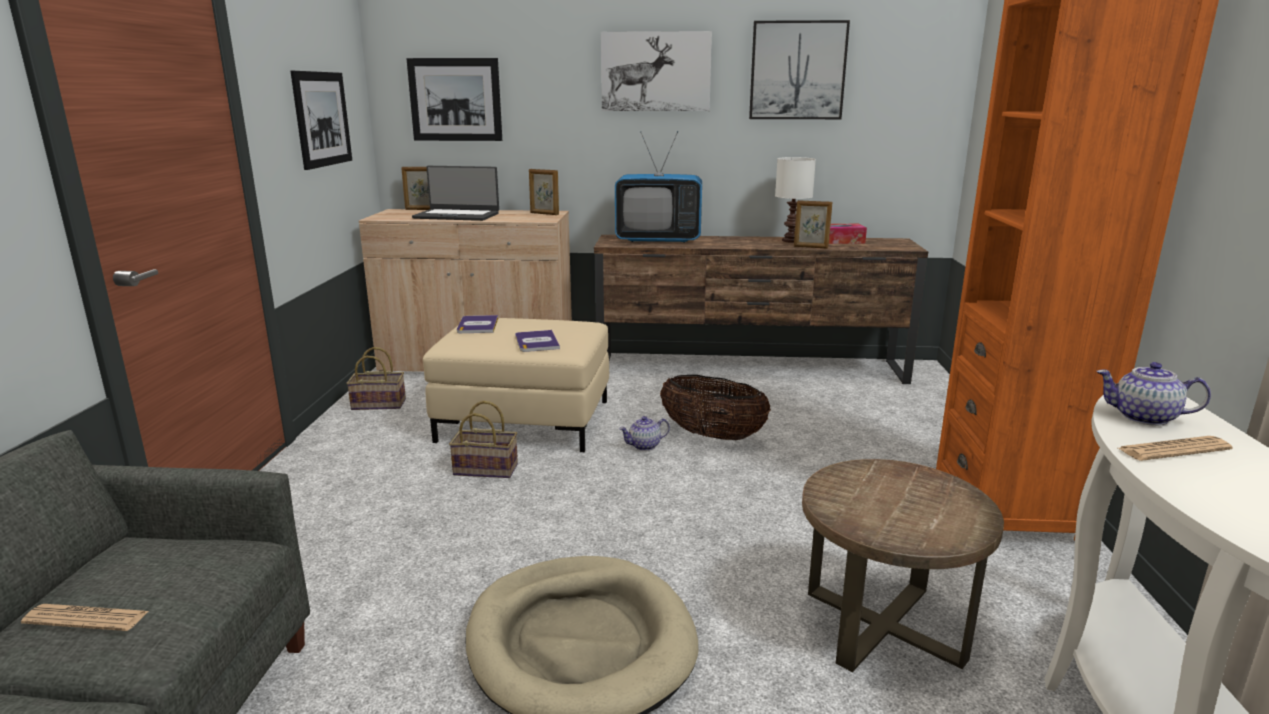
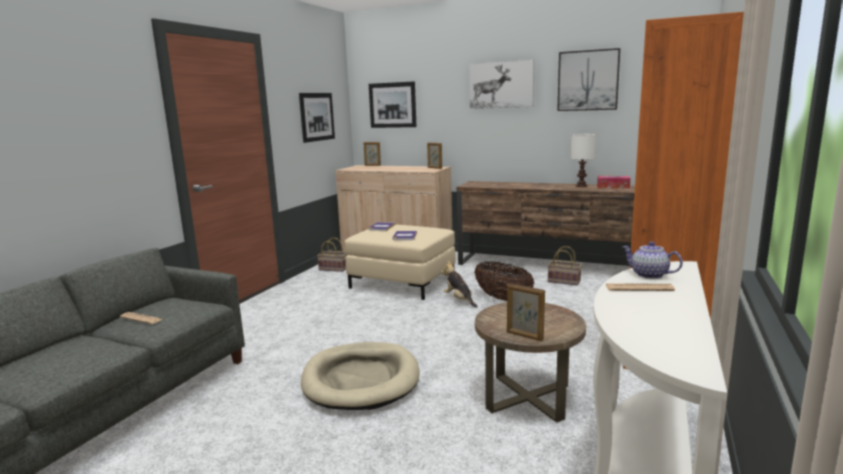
camera: 20 degrees right, 5 degrees down
(457, 215) = (387, 168): laptop -> none
(487, 469) = (368, 302): basket -> basket (565, 281)
(644, 446) = (459, 300): teapot -> plush toy
(658, 240) = (498, 184): television -> none
(810, 247) = (589, 189): picture frame -> picture frame (524, 336)

